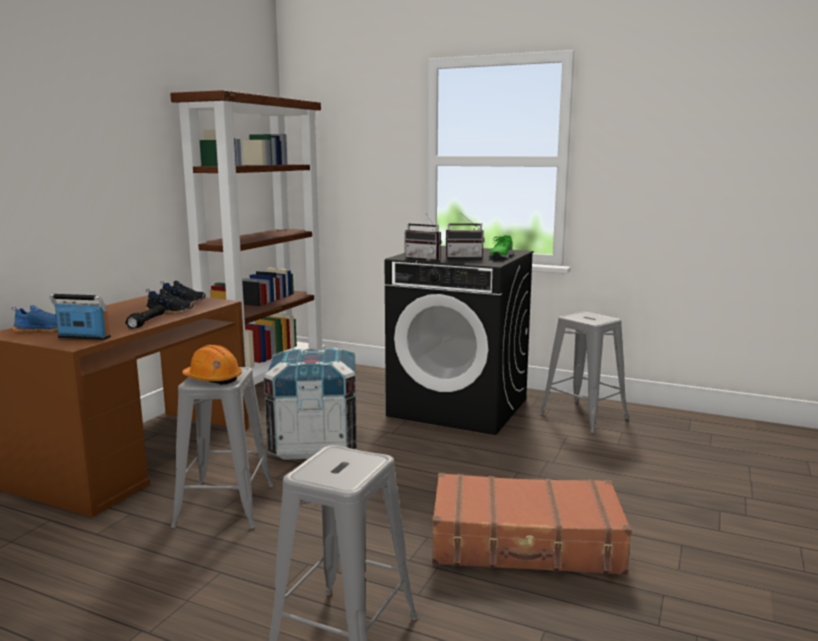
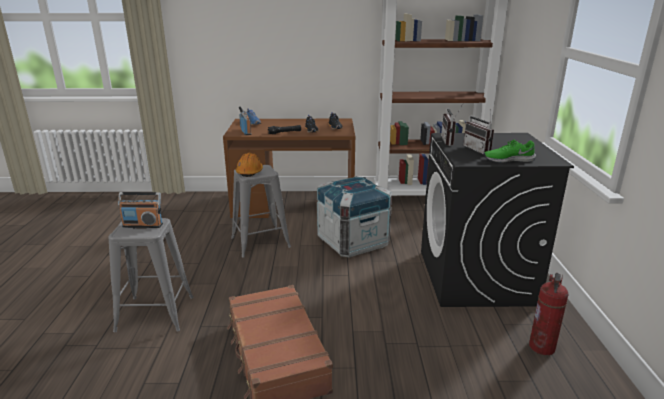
camera: 65 degrees right, 10 degrees up
(334, 463) = (143, 225): none -> radio
(582, 416) = (542, 347): grey stool -> fire extinguisher

